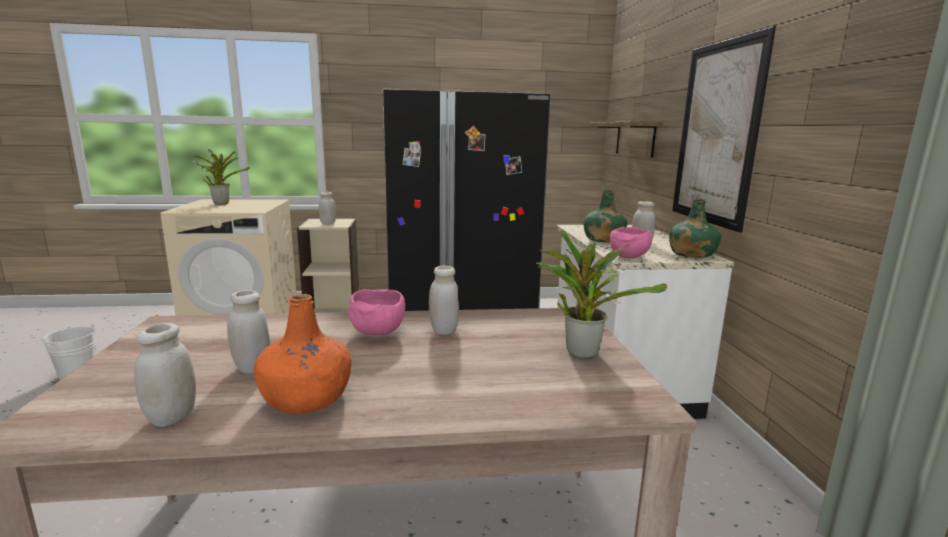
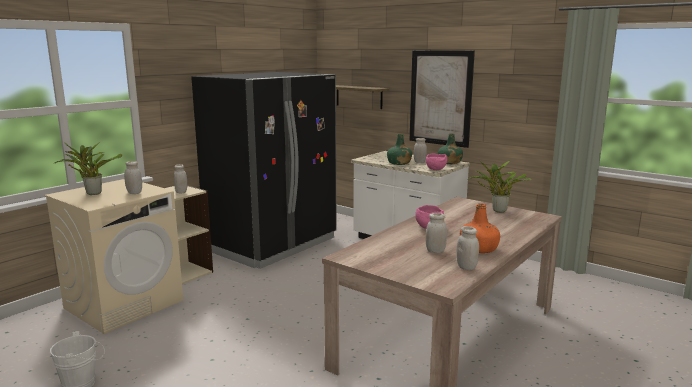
camera: 45 degrees left, 0 degrees up
(443, 330) = (445, 219): white jar -> white jar (134, 193)

